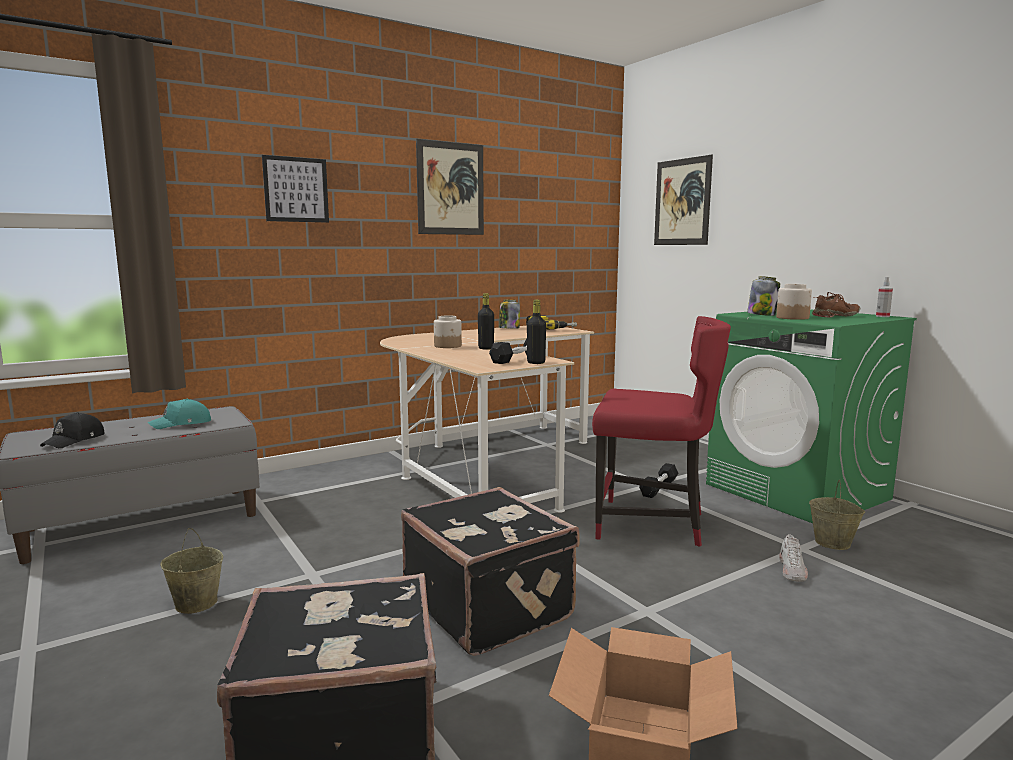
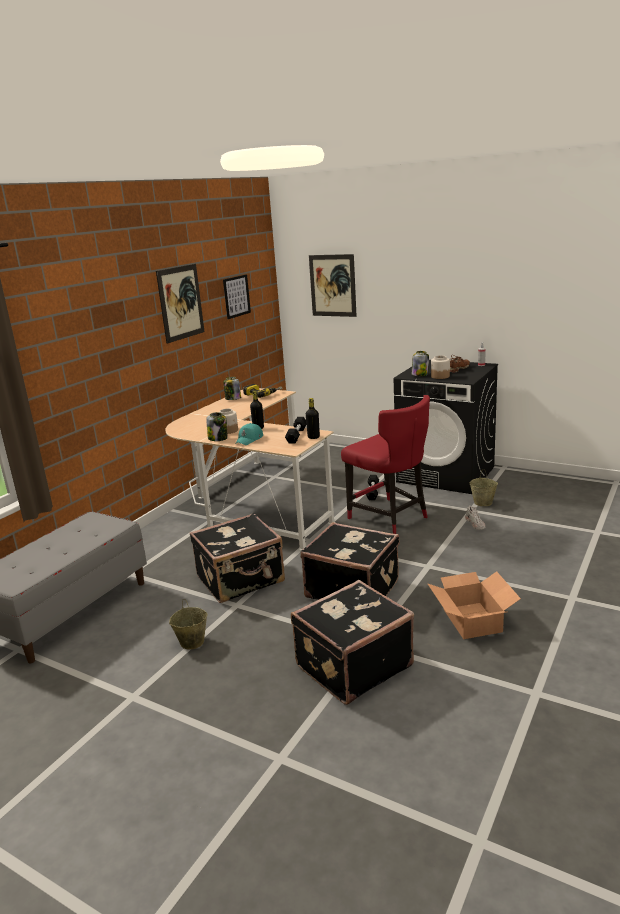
camera: 25 degrees left, 10 degrees up
(75, 440) = (36, 569): black cap -> none
(182, 424) = (86, 535): turquoise cap -> turquoise cap (249, 439)
(296, 189) = (90, 333): picture -> picture (236, 296)
(360, 545) = (241, 580): none -> black suitcase
(422, 349) = (218, 438): none -> jar
(652, 524) = (390, 517): red chair -> red chair turned 60 degrees clockwise
(797, 492) = (446, 474): green washing machine -> black washing machine

